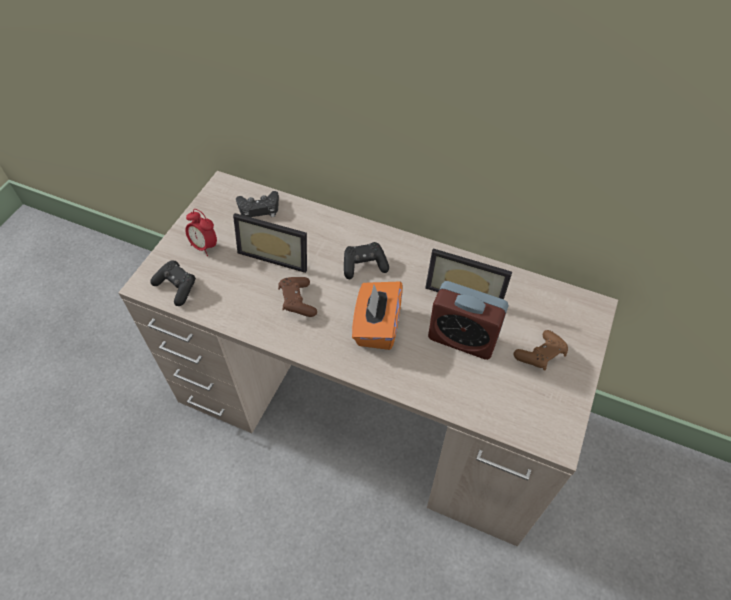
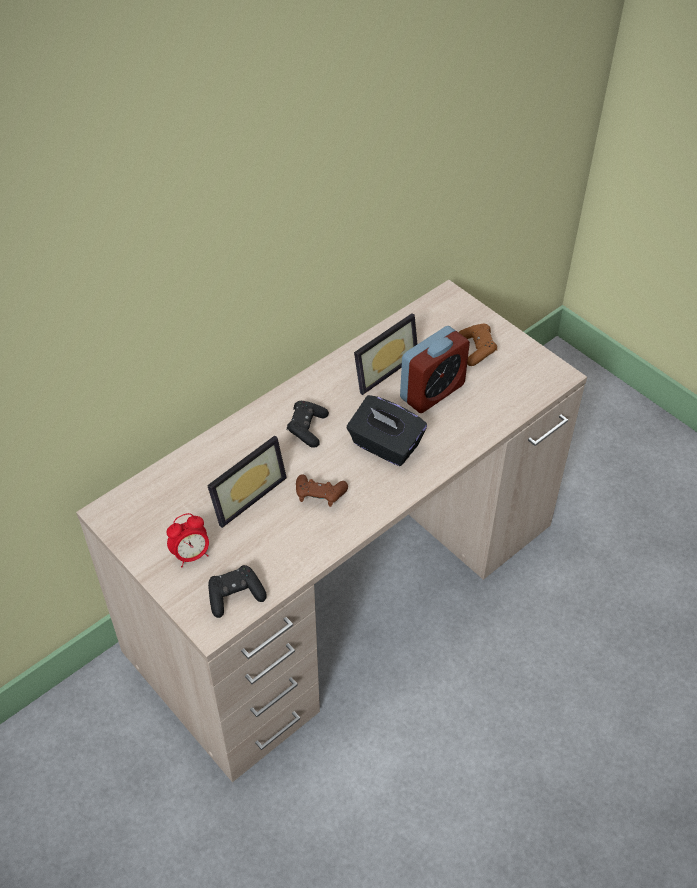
camera: 65 degrees left, 5 degrees down
(259, 209) = (169, 490): black game controller -> none
(376, 326) = (385, 446): orange tissue box -> black tissue box

